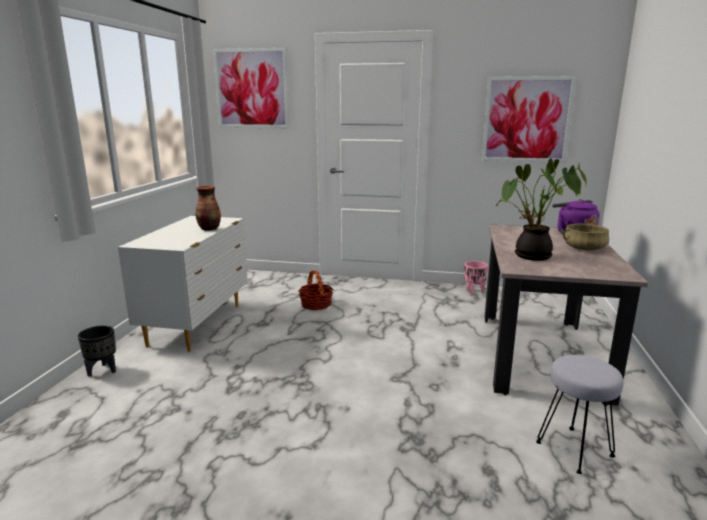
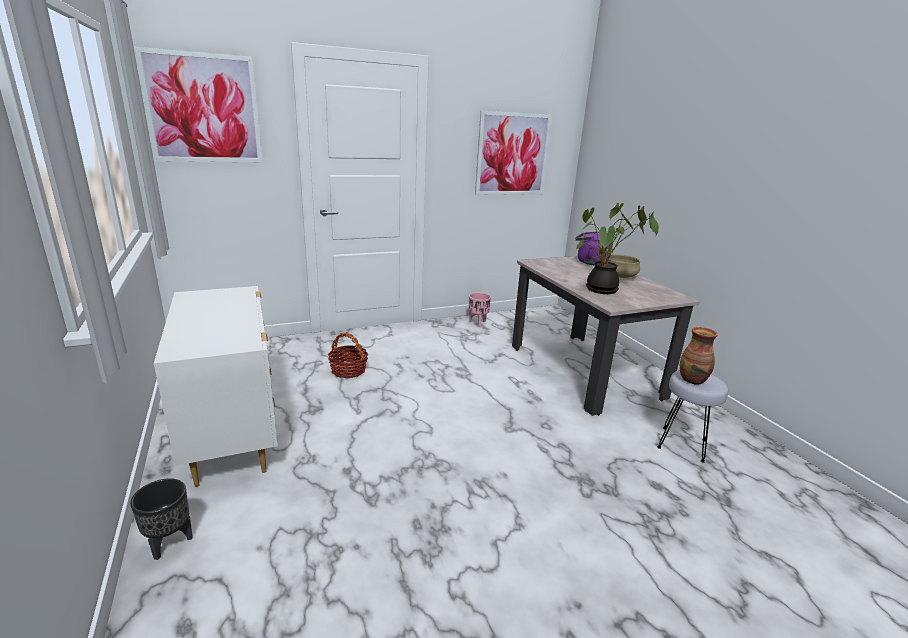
camera: 35 degrees left, 5 degrees up
(210, 229) = (243, 309): vase -> vase (693, 380)

